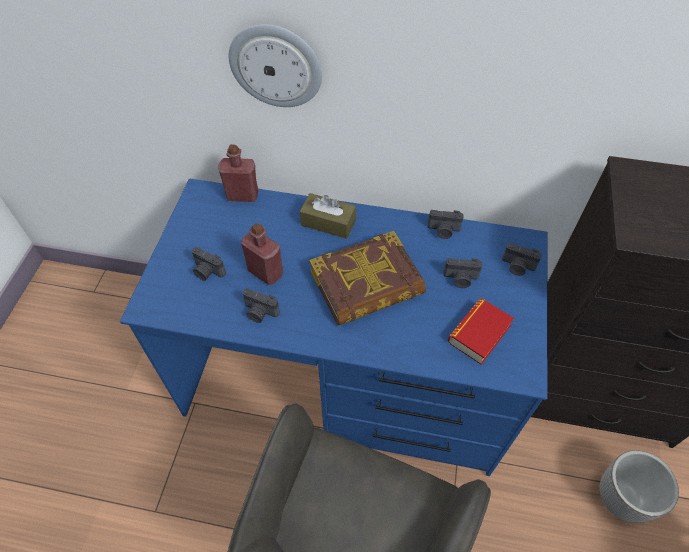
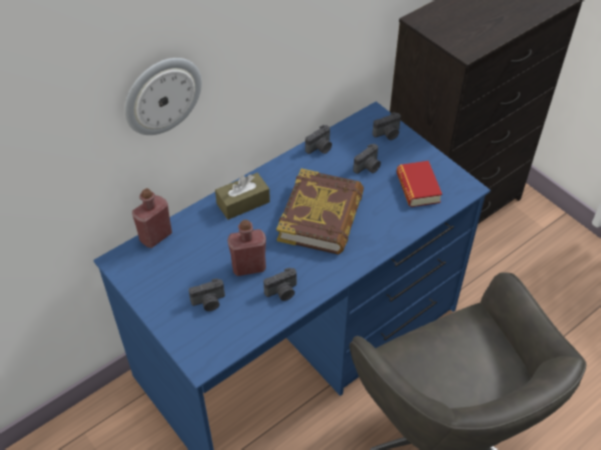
camera: 50 degrees left, 5 degrees down
(620, 498) = (528, 252): planter -> none

